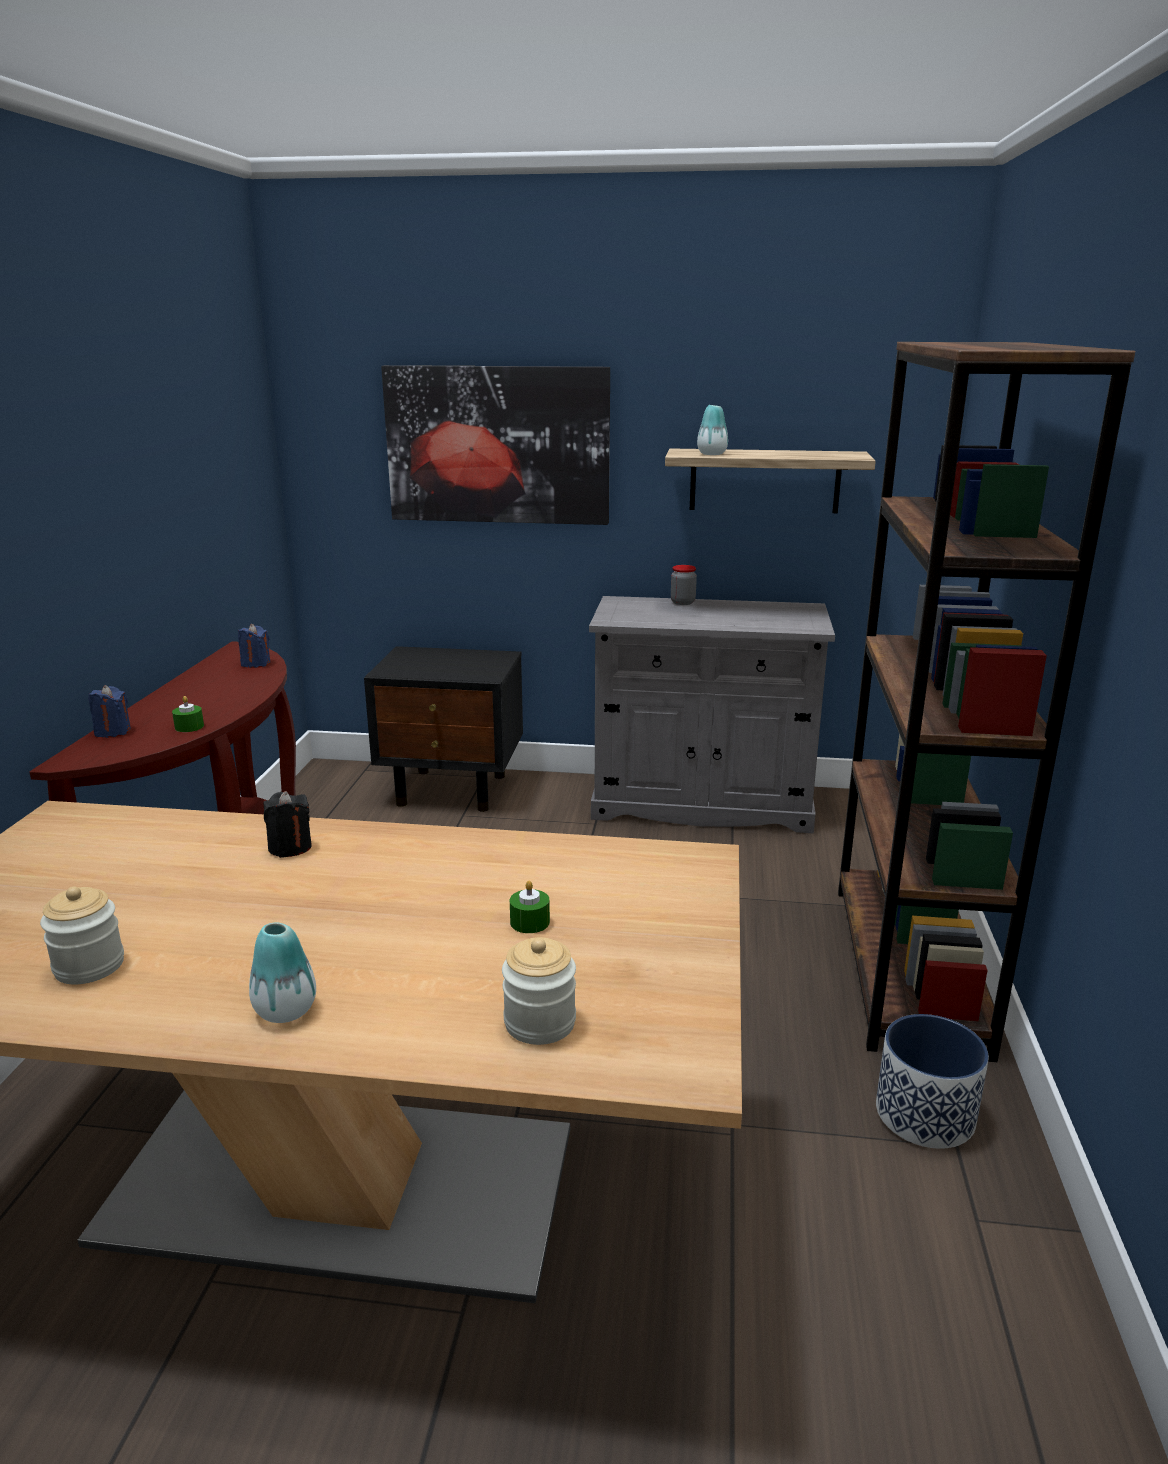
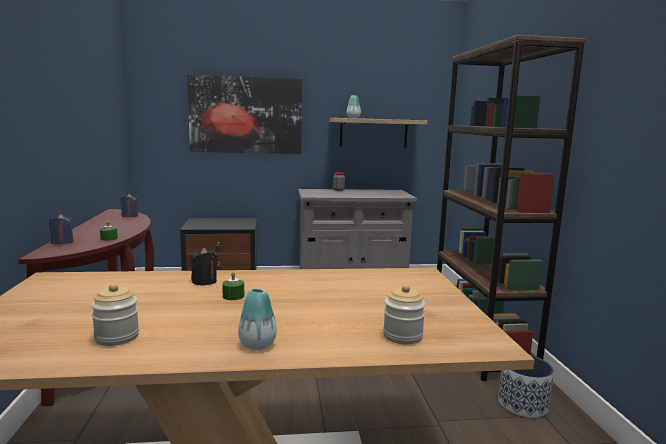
camera: 15 degrees left, 10 degrees down
(530, 922) = (361, 300): green candle -> green candle (233, 296)

